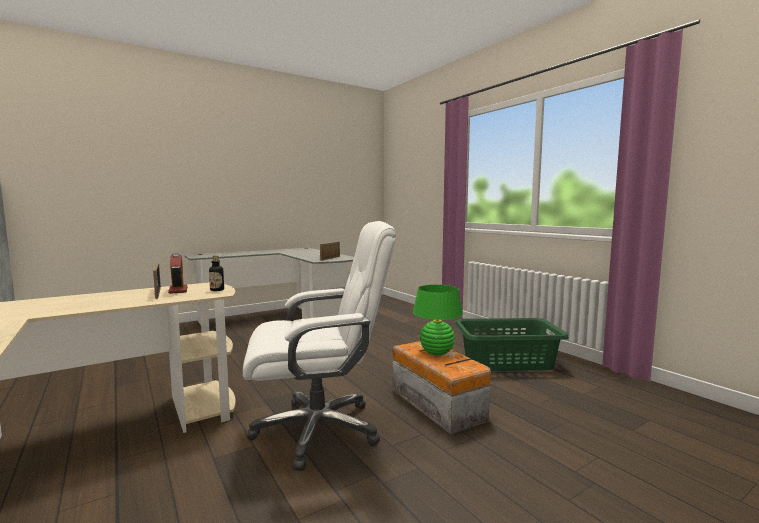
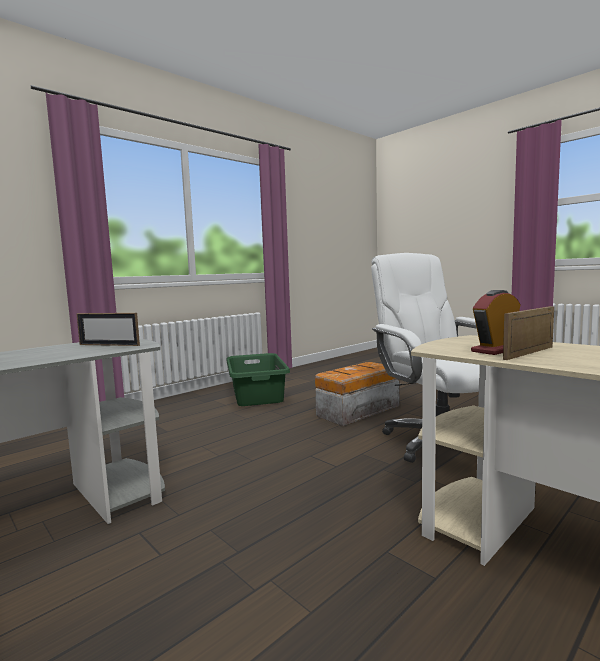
camera: 100 degrees left, 0 degrees up
(217, 290) = (459, 341): bottle -> none
(436, 352) = (349, 370): green table lamp -> none

